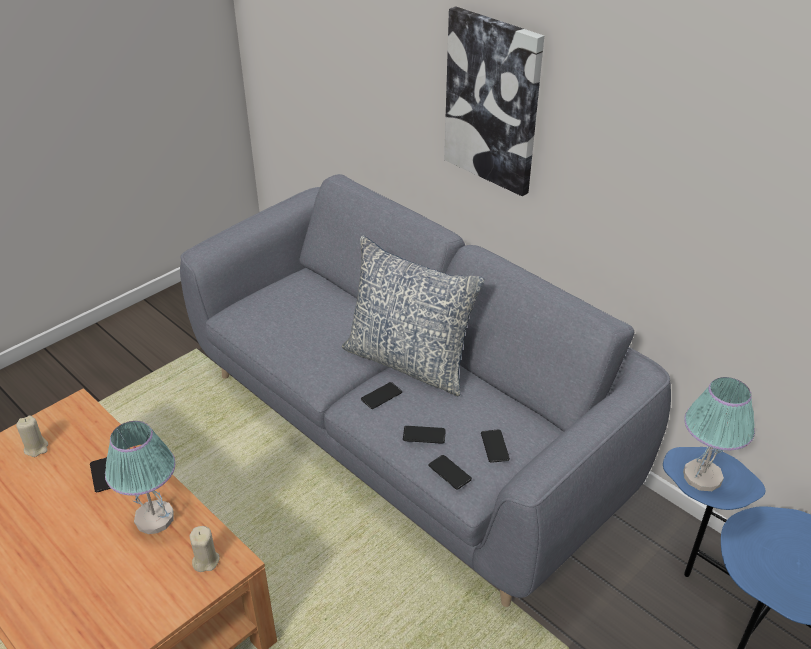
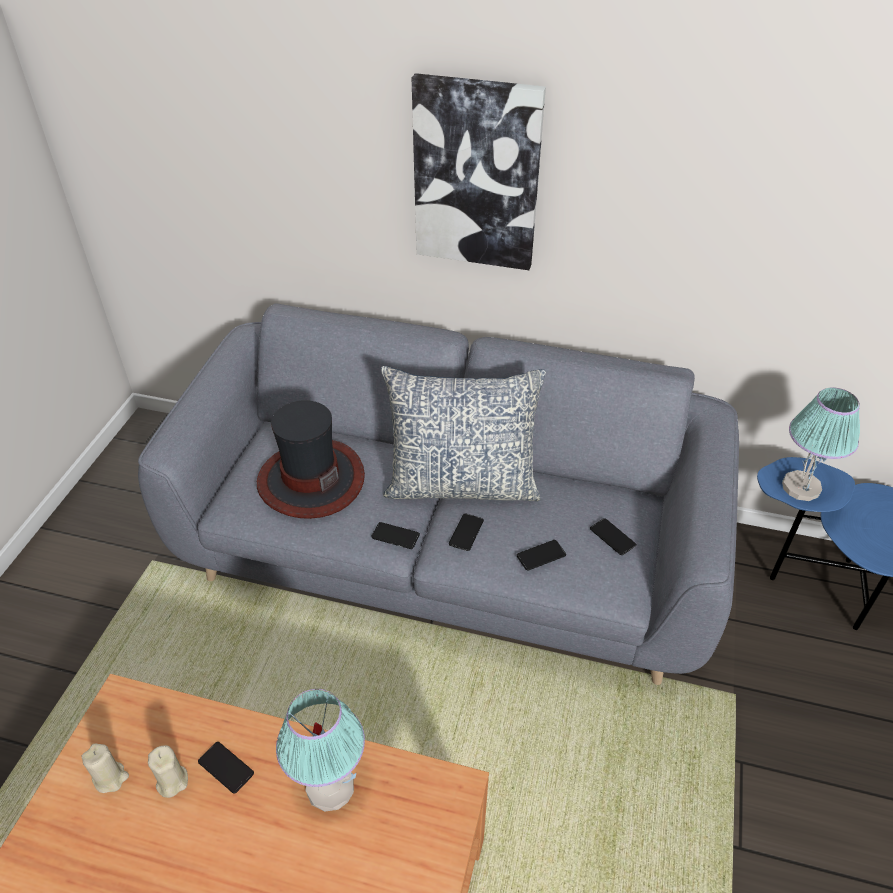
camera: 30 degrees left, 5 degrees up
(205, 560) = (427, 804): beige candle -> beige candle (171, 781)
(299, 316) = (310, 479): none -> hat
(449, 472) = (593, 583): phone -> phone (395, 536)

